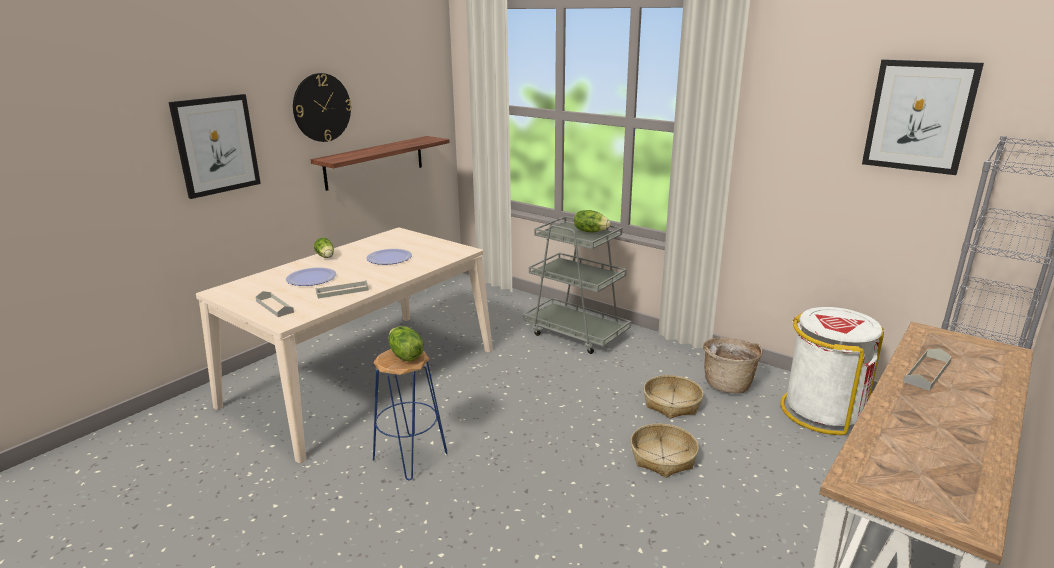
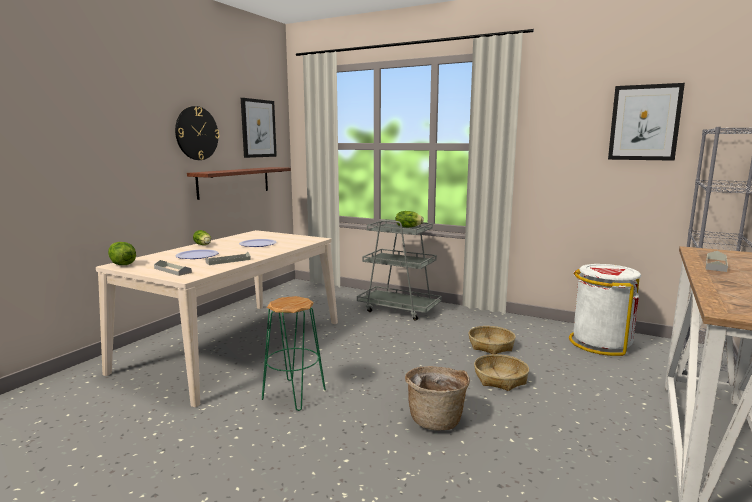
camera: 10 degrees left, 10 degrees down
(216, 145) = (114, 150): picture -> picture (258, 128)
(405, 356) = (293, 301): lettuce -> lettuce (122, 264)
(410, 457) = (293, 395): blue stool -> green stool
(728, 384) = (526, 331): basket -> basket (436, 419)

